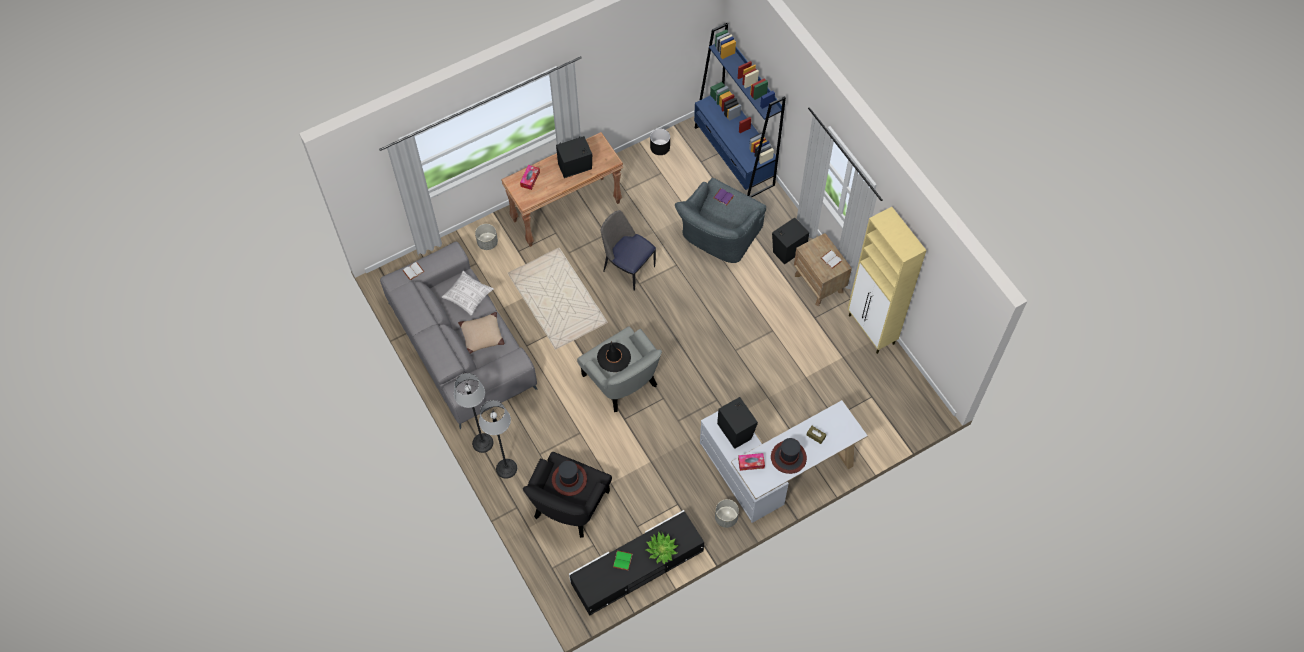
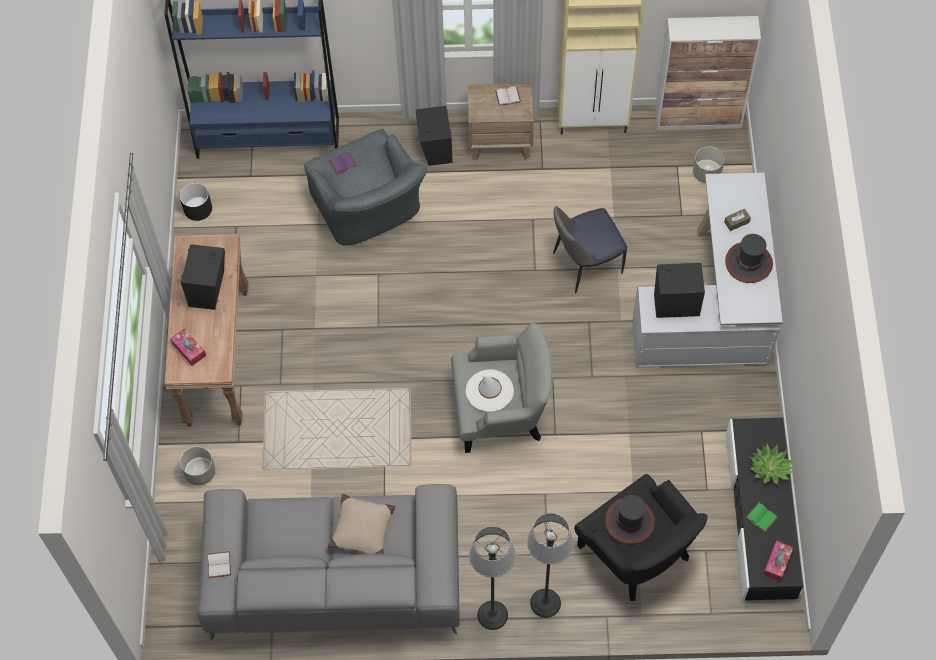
camera: 60 degrees left, 0 degrees up
(468, 296) = (292, 519): pillow -> none
(614, 357) = (489, 390): black hat -> white hat
(628, 267) = (347, 328): chair -> chair (585, 264)
(726, 518) = (747, 388): grey planter -> grey planter (706, 173)
(751, 463) = (735, 304): tissue box -> tissue box (777, 562)
(919, 392) = (698, 118): none -> cabinet

